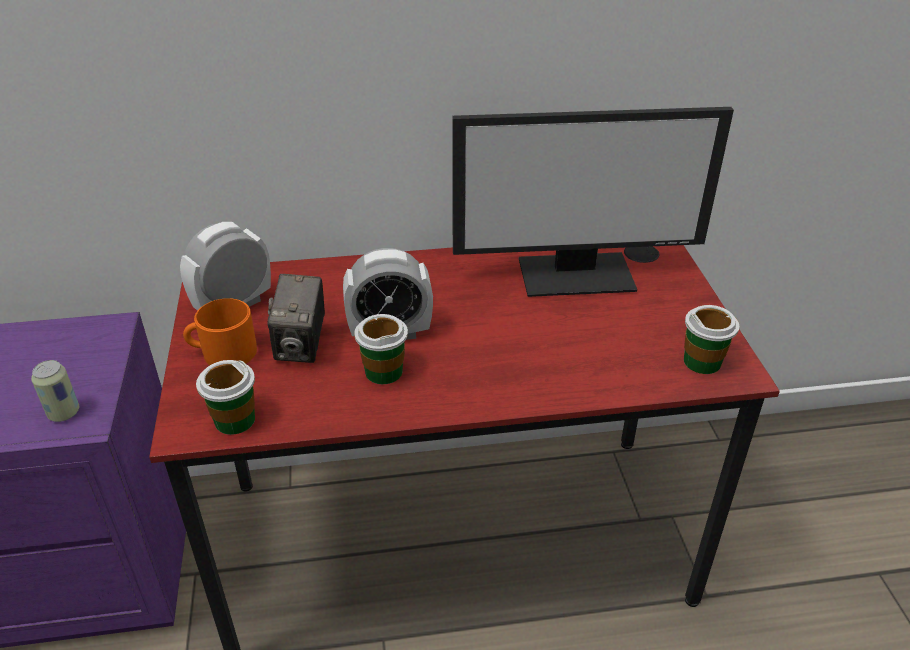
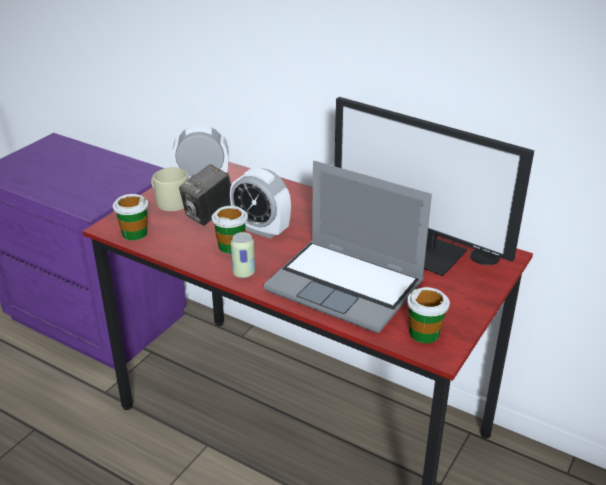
camera: 40 degrees right, 5 degrees down
(64, 413) = (87, 201): can -> can (243, 273)
(223, 352) = (169, 201): orange mug -> beige mug
(569, 351) = (347, 286): none -> laptop

